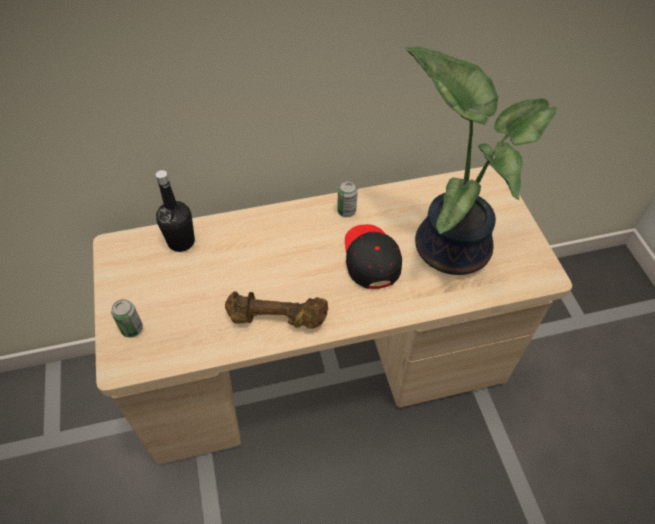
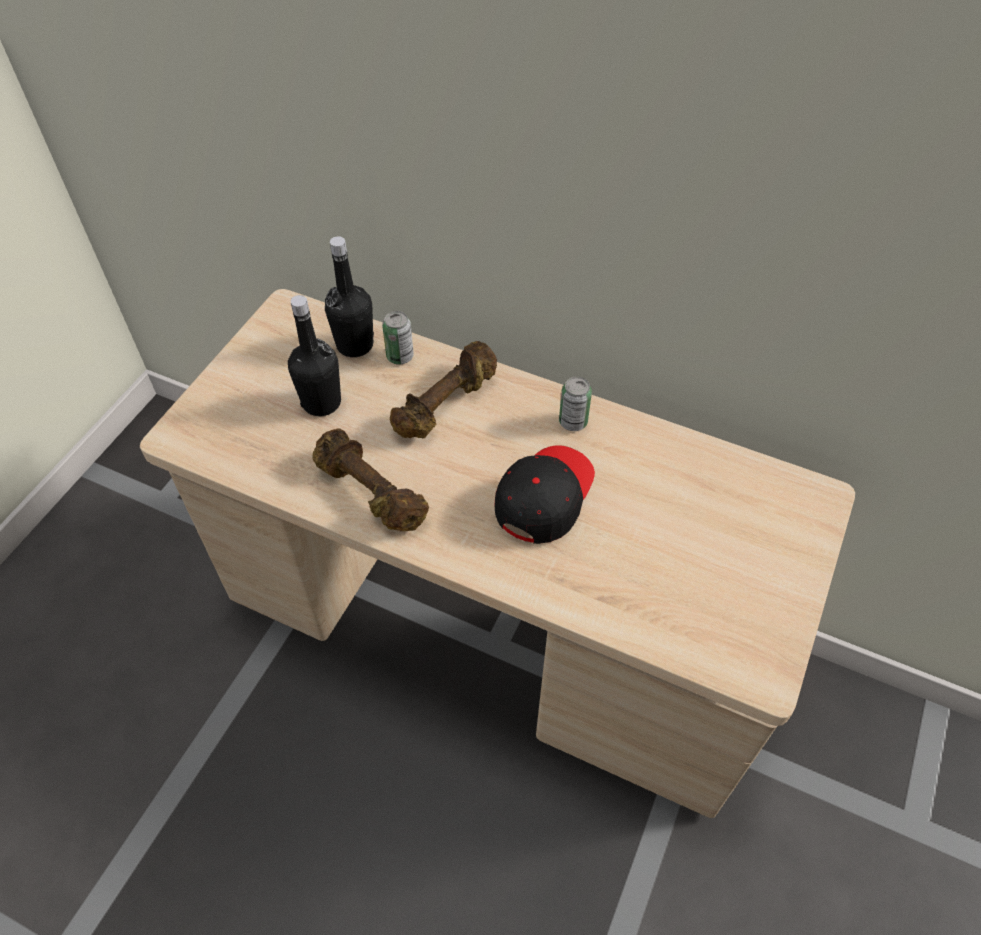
camera: 40 degrees right, 0 degrees up
(132, 329) = (222, 407): can -> can (400, 356)
(195, 287) = (321, 402): none -> black bottle
(270, 243) = (446, 405): none -> brown dumbbell
(451, 245) = (667, 547): potted plant -> none

